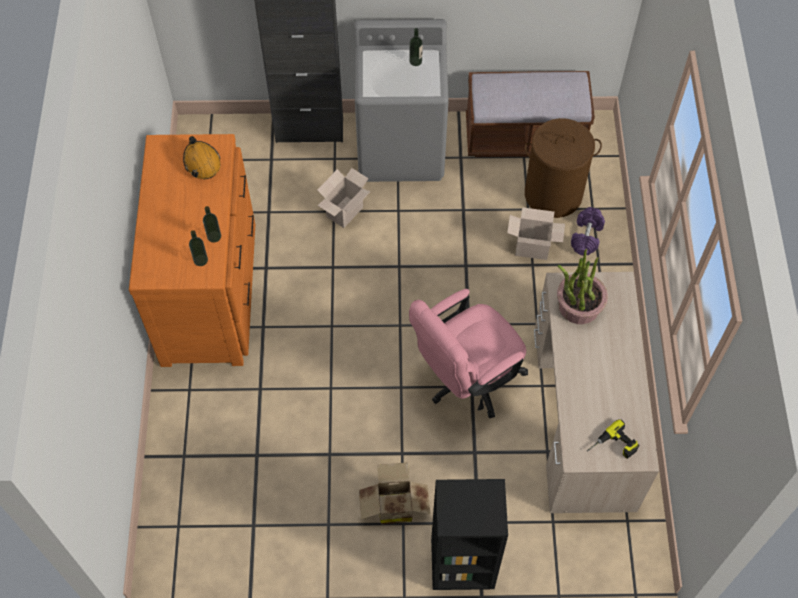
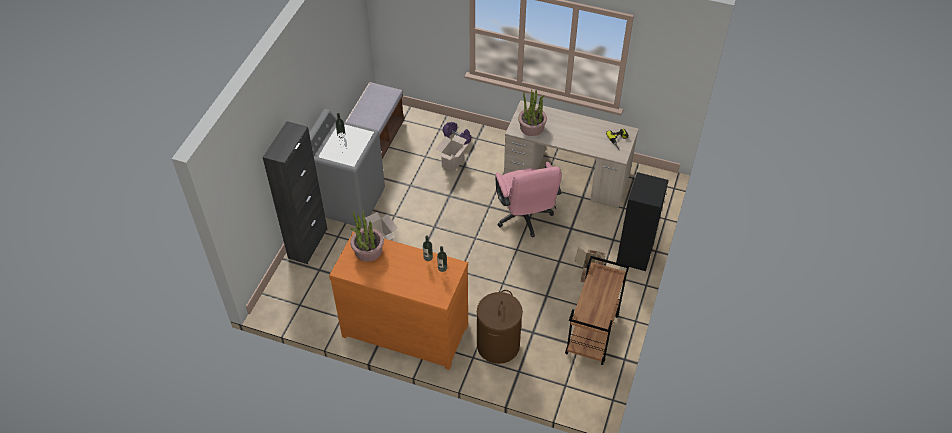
camera: 70 degrees left, 10 degrees down
(202, 162) = (368, 250): orange hard hat -> potted plant
(279, 540) = (592, 335): none -> brown cart
(553, 194) = (421, 142): brown laundry basket -> brown laundry basket (498, 345)

